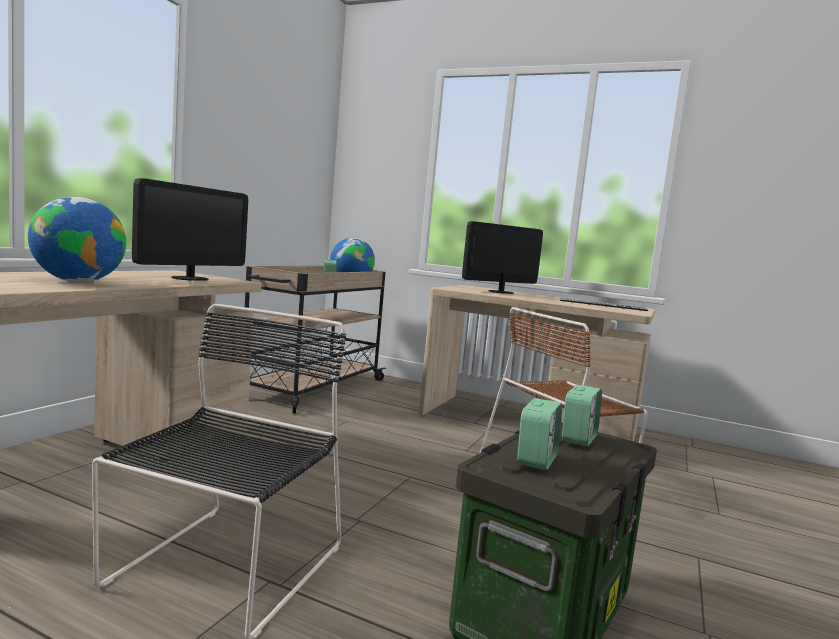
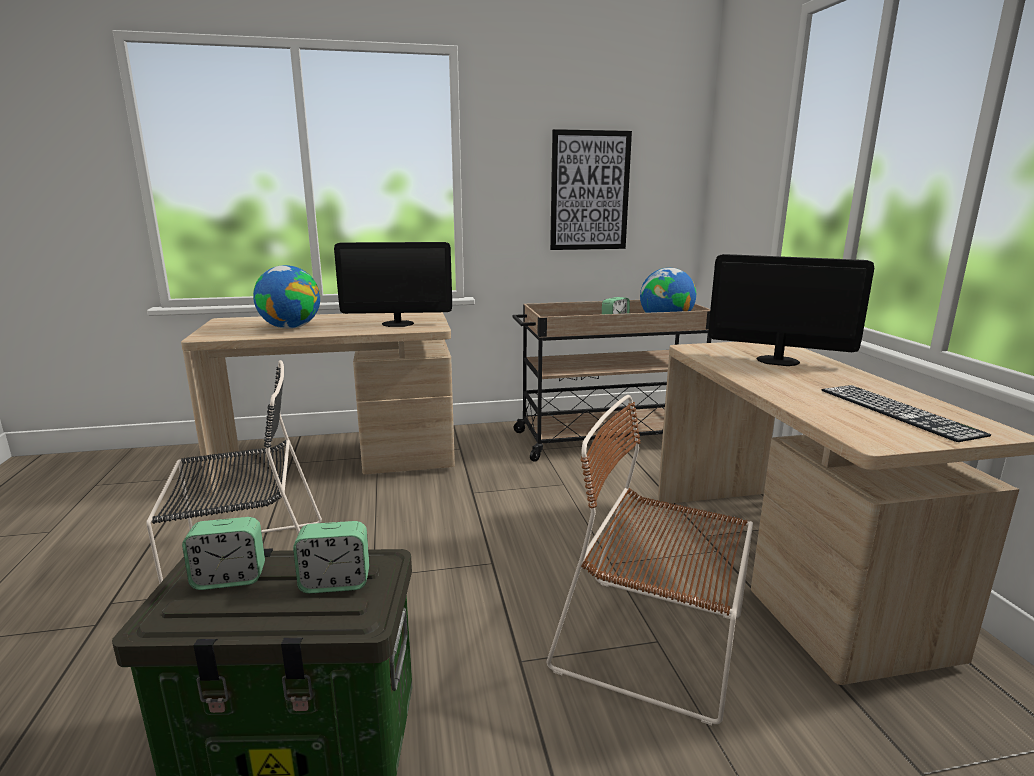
camera: 55 degrees right, 10 degrees up
(273, 168) = (589, 191): none -> picture

